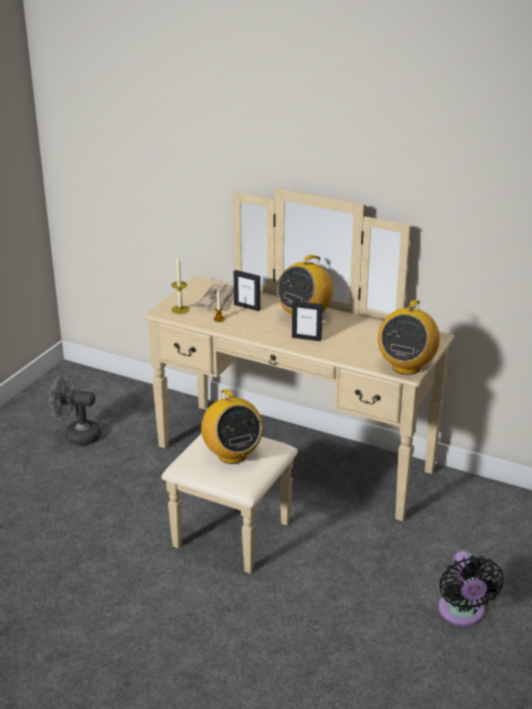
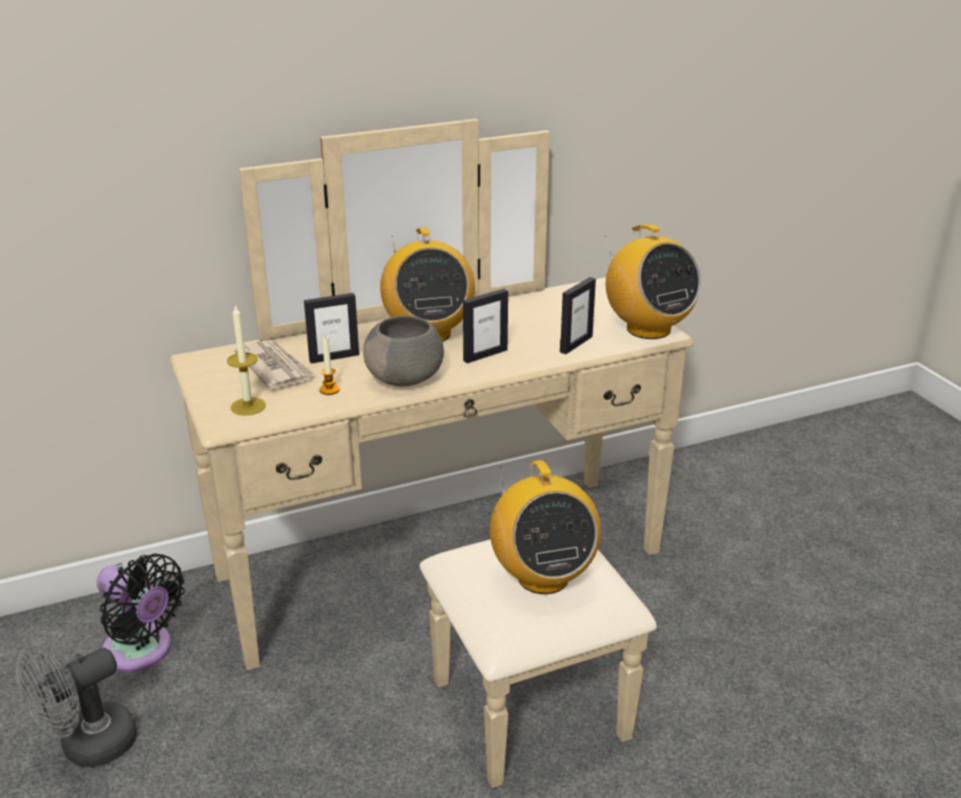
camera: 50 degrees left, 0 degrees up
(232, 455) = (542, 576): radio -> radio turned 60 degrees clockwise
(255, 330) = (406, 378): none -> grey bowl
(355, 355) = (576, 344): none -> picture frame
(462, 613) = (862, 604): black fan -> black fan (142, 652)

